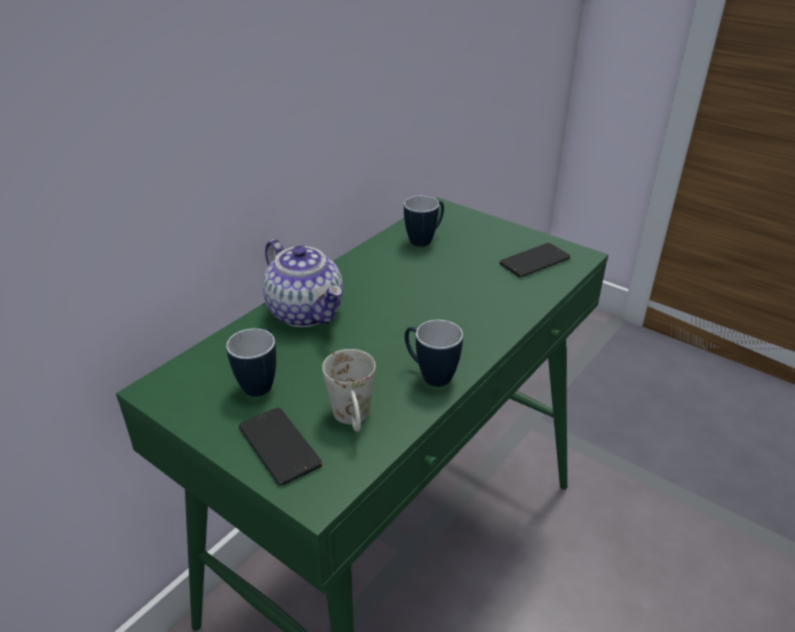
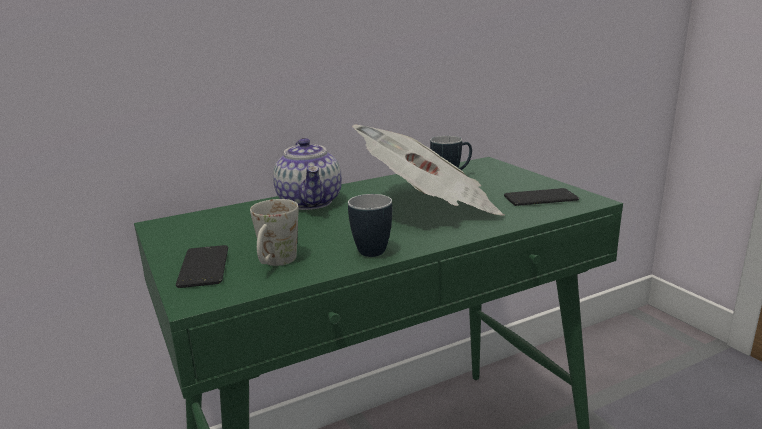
camera: 25 degrees right, 15 degrees down
(261, 382) = (233, 232): mug -> none
(440, 294) = (430, 206): none -> newspaper

